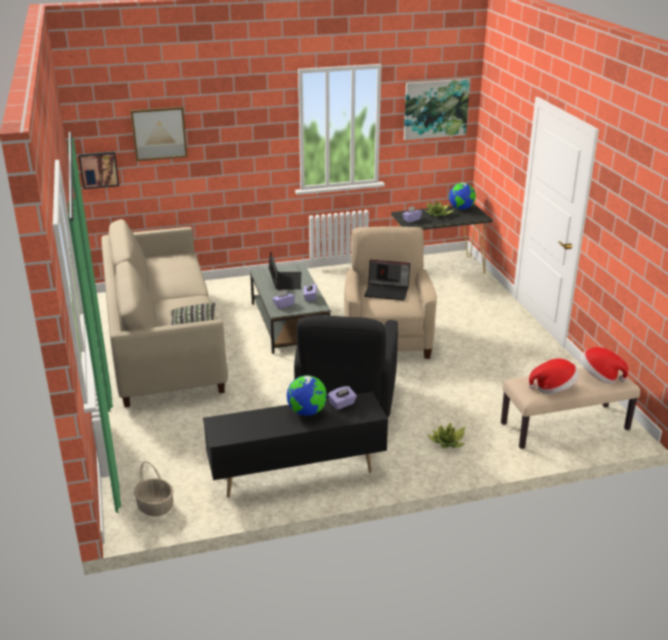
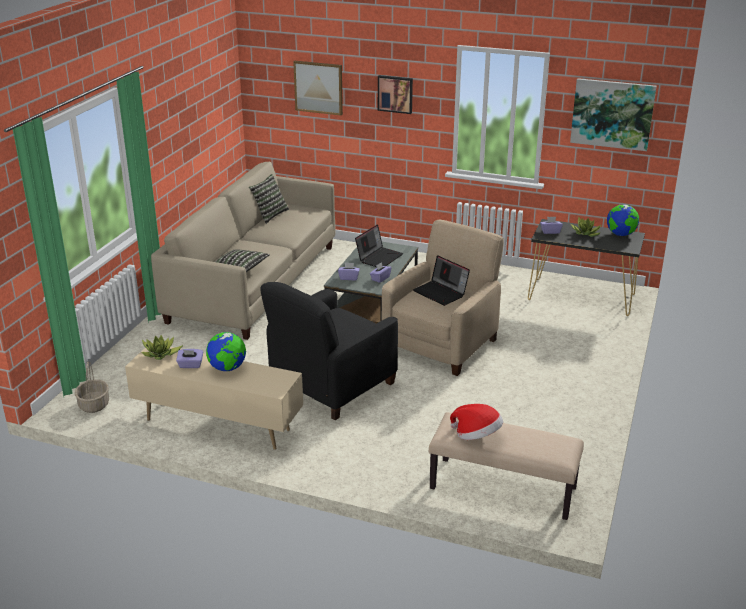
camera: 35 degrees right, 0 degrees up
(99, 169) = (264, 111): picture -> picture (395, 94)
(148, 271) = (269, 214): none -> pillow
(296, 473) = (218, 424): black tv stand -> beige tv stand
(342, 404) = (262, 373): purple tissue box -> purple tissue box (190, 365)
(447, 443) = (371, 454): potted plant -> potted plant (161, 354)
(599, 377) = (540, 445): hat -> none

